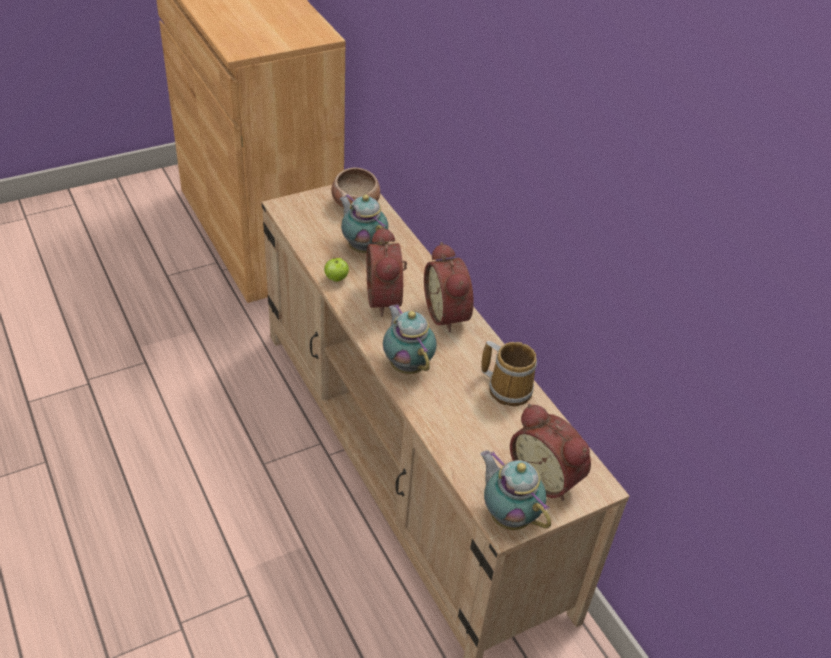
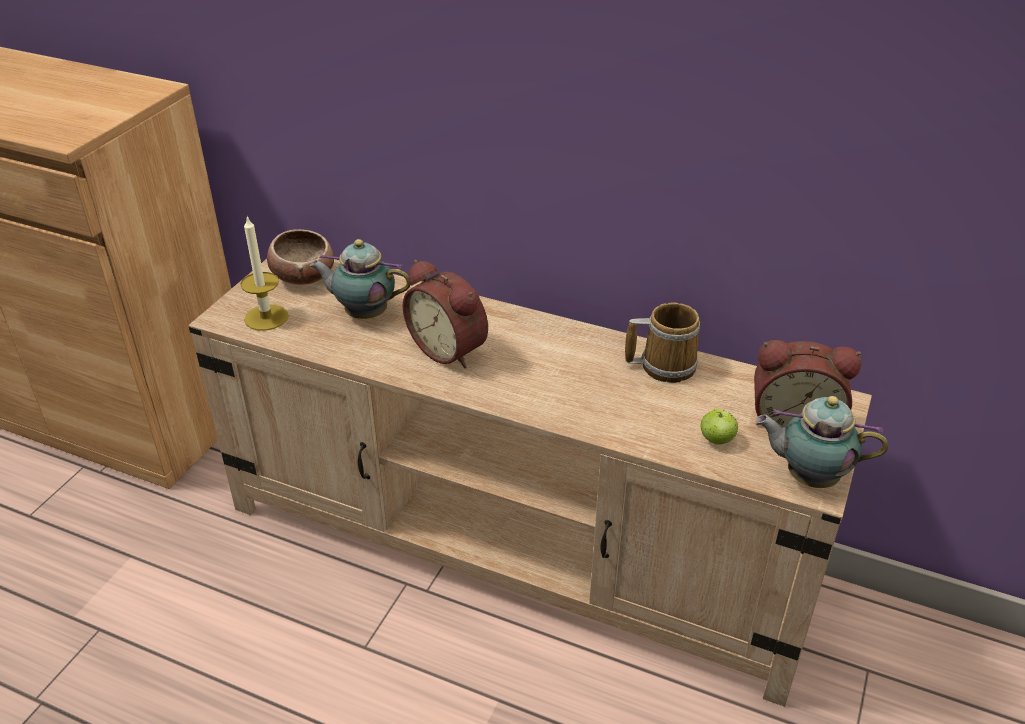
camera: 35 degrees left, 5 degrees down
(306, 219) = (266, 317): none -> candle
(336, 279) = (372, 358): apple -> apple (716, 440)
(407, 364) = (547, 399): teapot -> none
(449, 314) = (529, 330): alarm clock -> none

